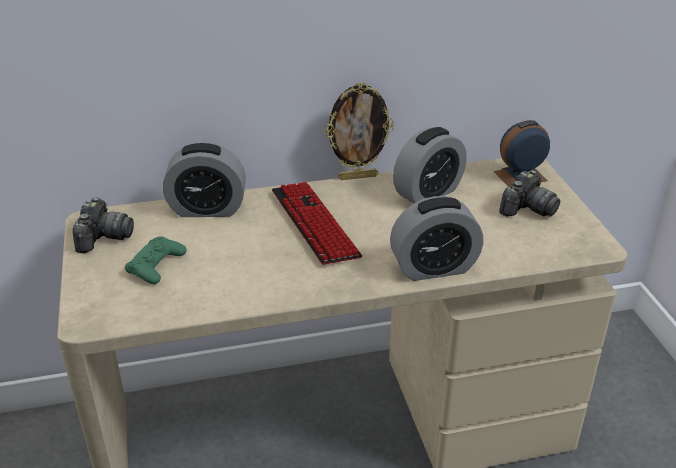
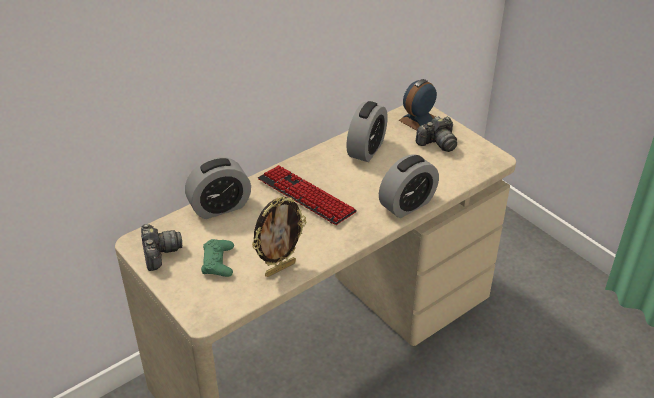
camera: 25 degrees left, 5 degrees up
(358, 176) = (309, 150): picture frame -> picture frame (280, 268)
(527, 209) = (437, 143): camera -> camera turned 45 degrees clockwise

